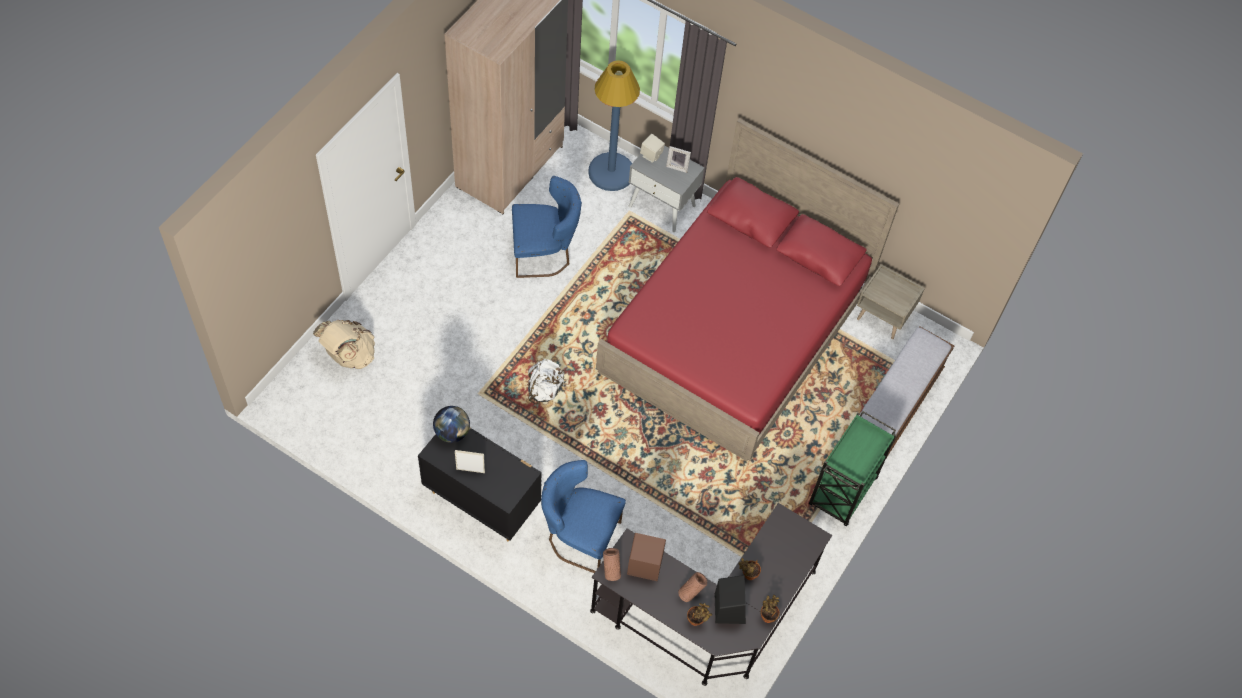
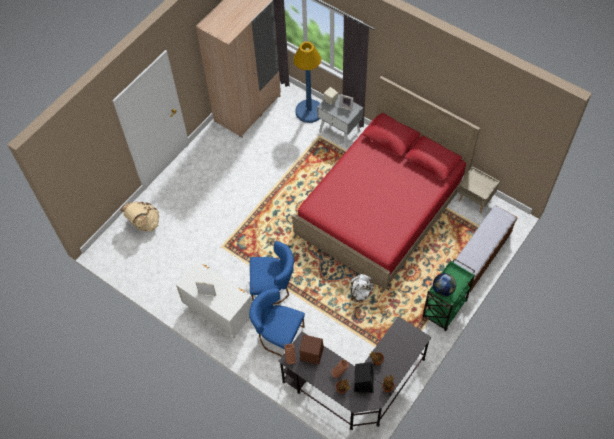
camera: 10 degrees right, 0 degrees up
(452, 432) = (197, 270): globe -> globe (443, 290)
(481, 501) = (219, 312): black dresser -> white dresser
(544, 253) = (266, 161): blue chair -> blue chair (273, 287)
(544, 390) = (261, 245): white backpack -> white backpack (361, 292)

